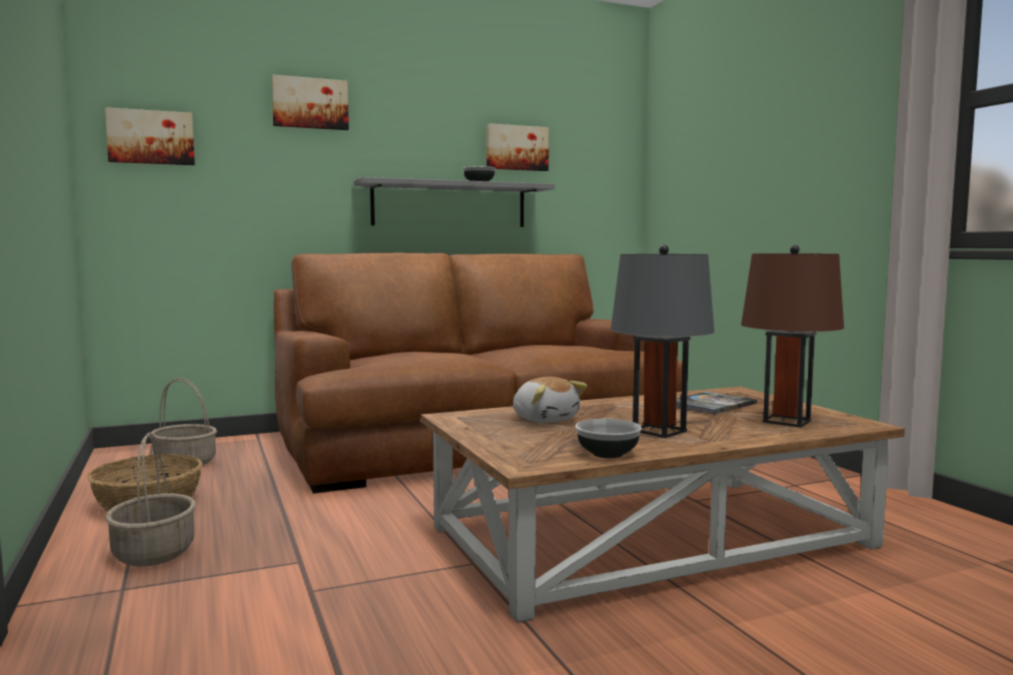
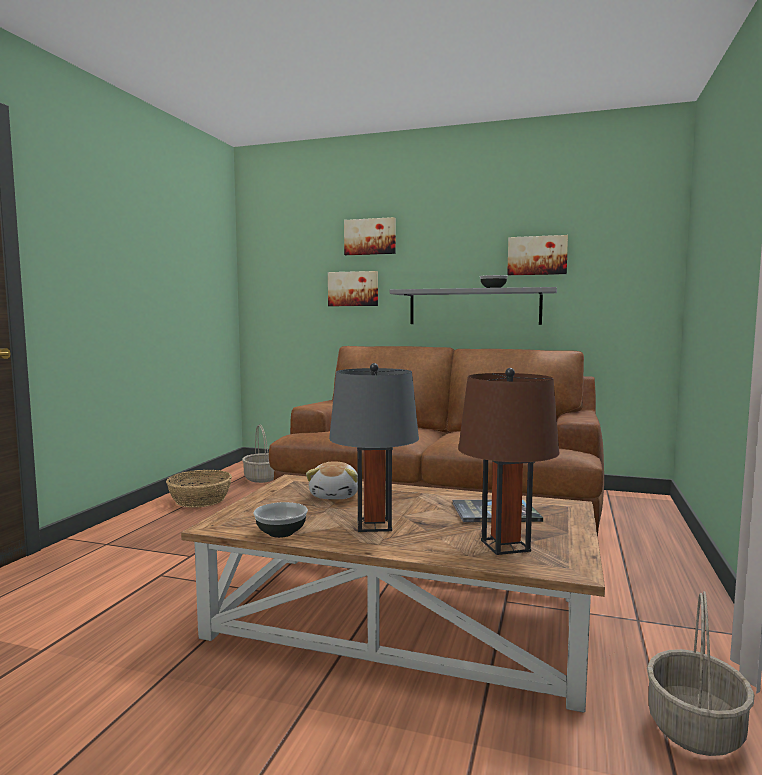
camera: 40 degrees right, 0 degrees up
(151, 137) = (276, 269): picture -> picture (353, 289)
(154, 553) = (151, 529): basket -> basket (696, 729)

